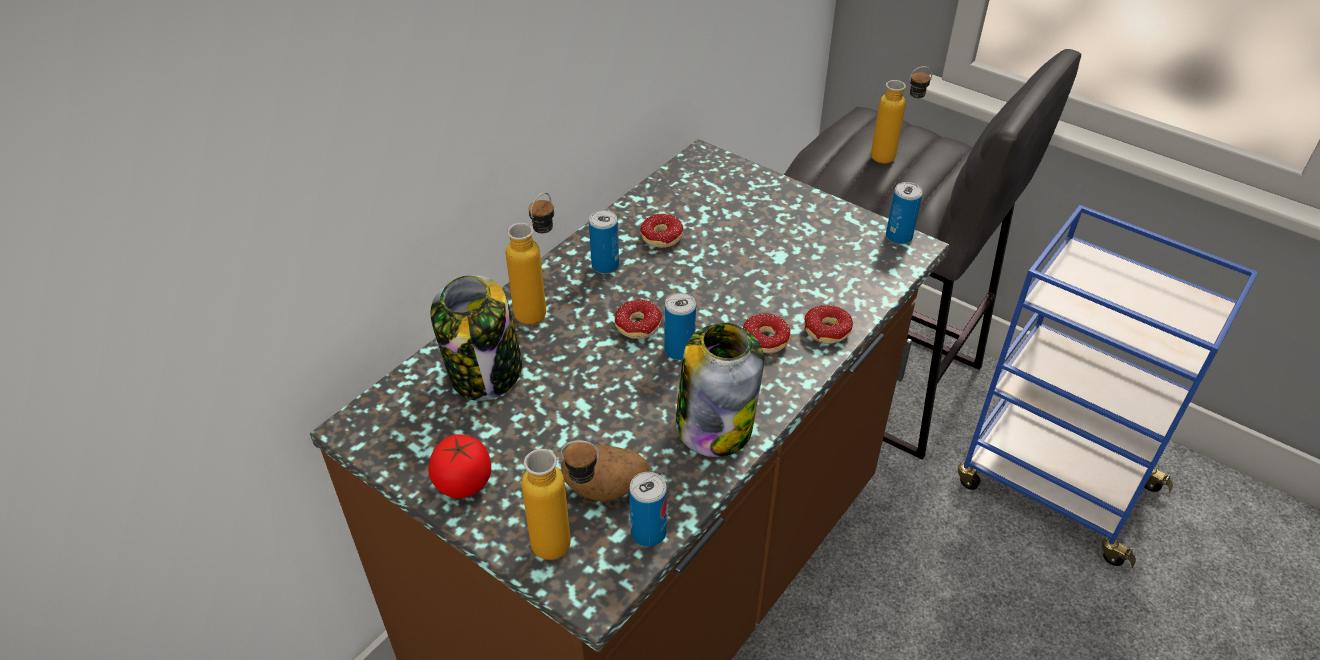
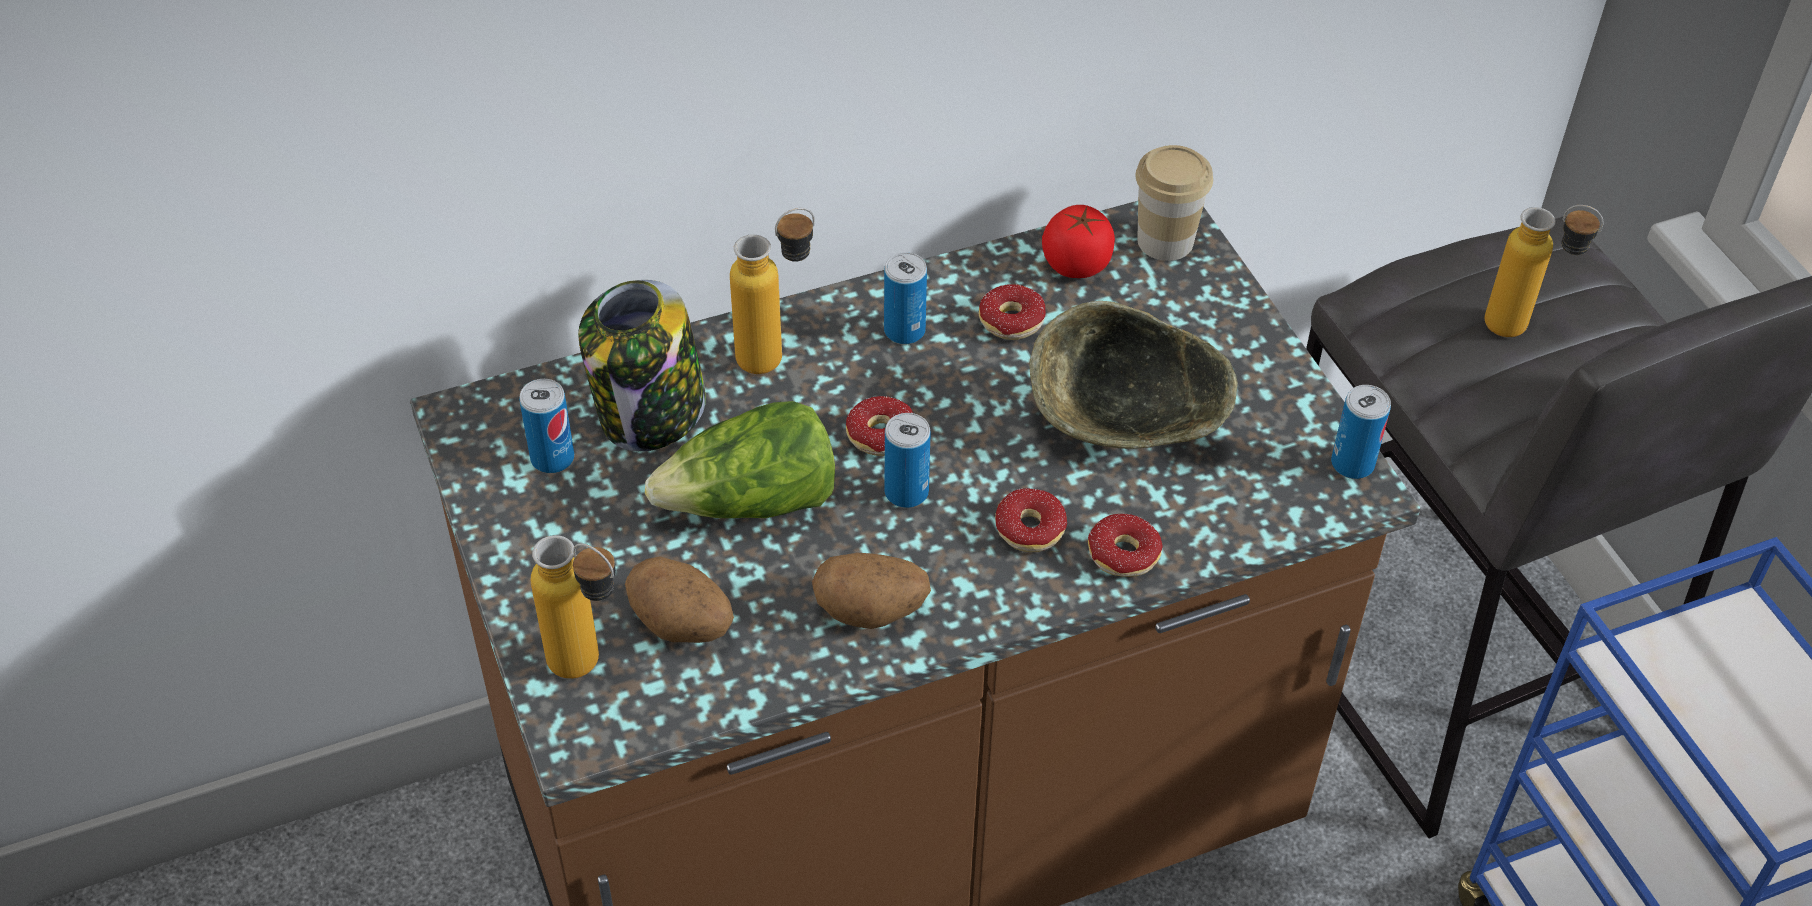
camera: 30 degrees right, 5 degrees up
(463, 482) = (532, 539): tomato -> tomato (1076, 264)
(591, 396) = (752, 503): none -> lettuce
(648, 533) = (689, 701): can -> can (552, 458)
(709, 168) = (1165, 241): none -> cup
(714, 425) = (871, 610): jar -> potato
(769, 266) = (1123, 428): none -> bowl

